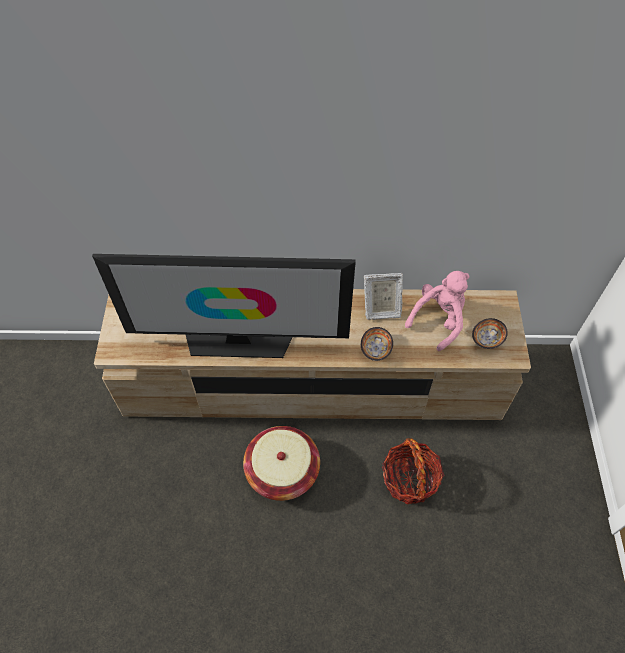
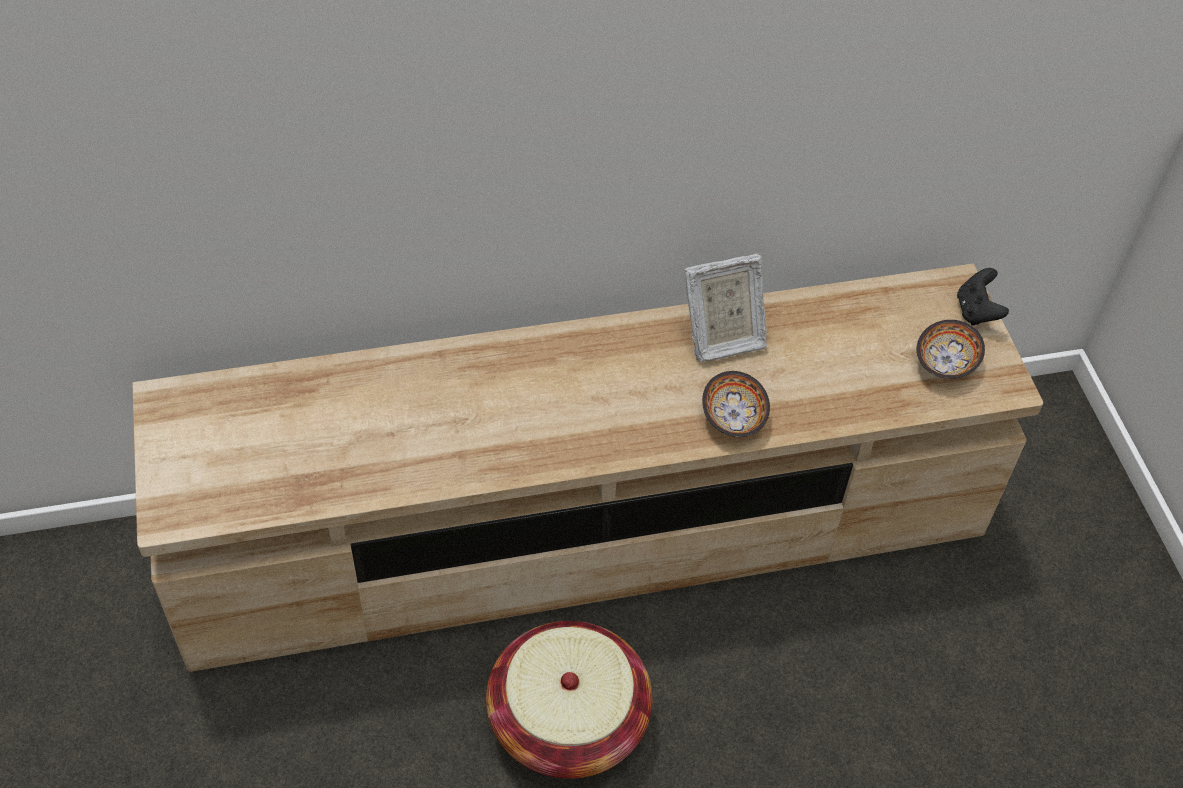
camera: 15 degrees left, 5 degrees down
(238, 340) = (445, 445): television -> none
(409, 479) = (834, 686): basket -> none
(438, 320) = (841, 342): pink plush toy -> none
(510, 315) = (976, 311): none -> black game controller

